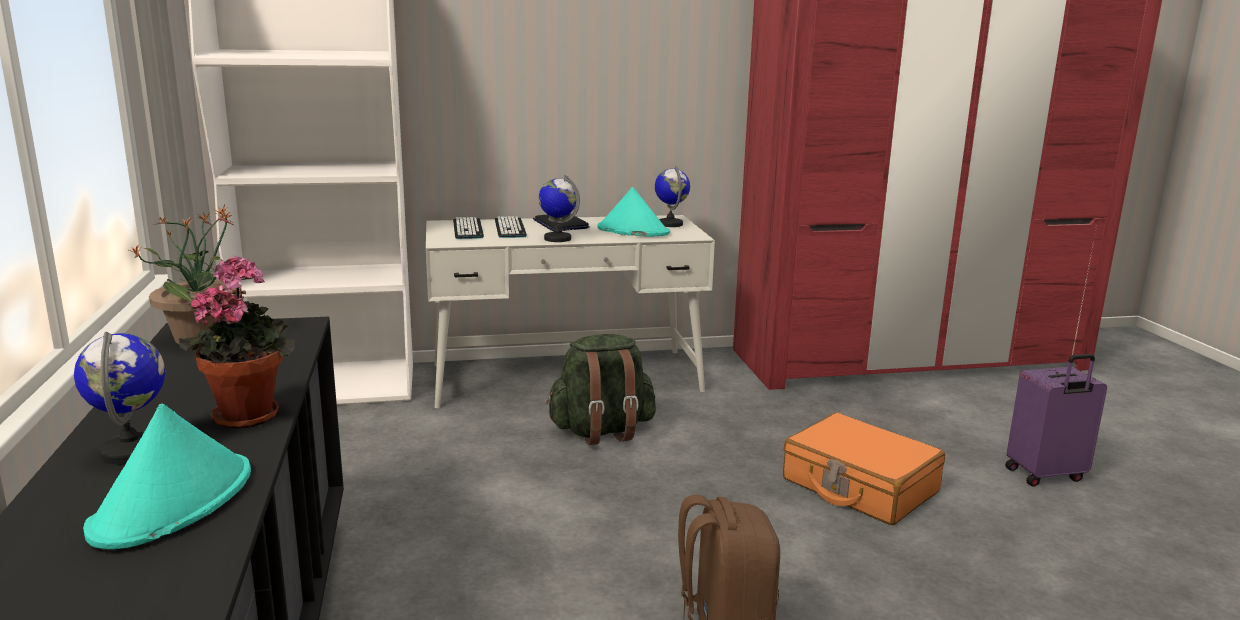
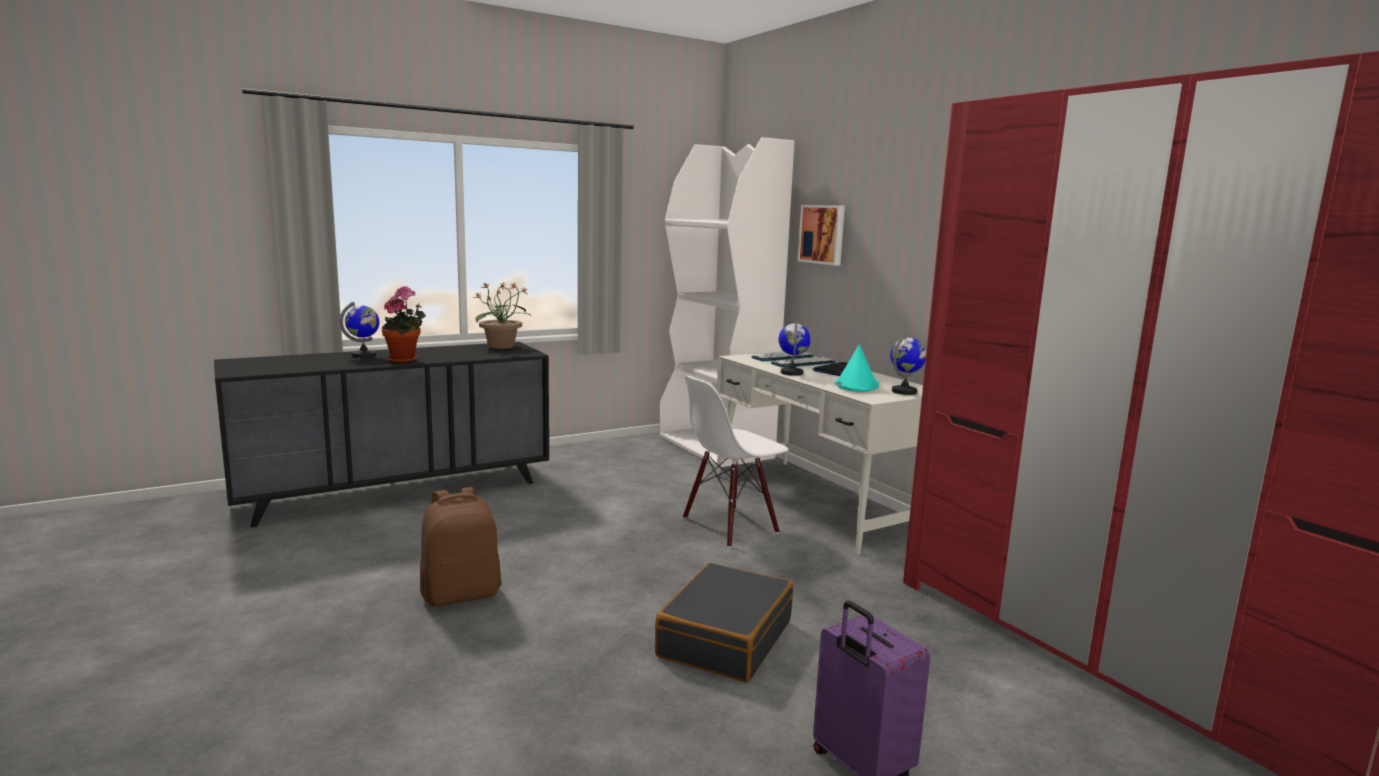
camera: 70 degrees right, 5 degrees down
(174, 501) = (317, 364): turquoise hat -> none
(458, 65) = (822, 234): none -> picture
(602, 431) = (730, 526): green backpack -> white chair
(859, 486) = (724, 638): orange suitcase -> black suitcase

